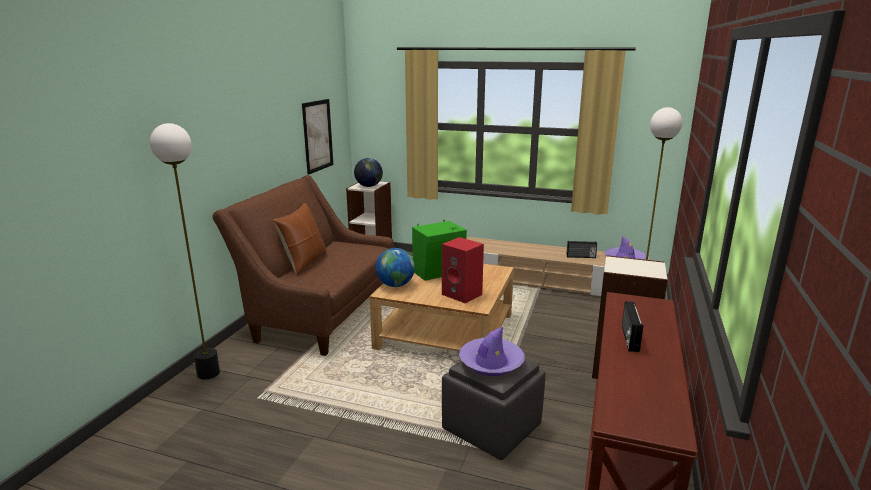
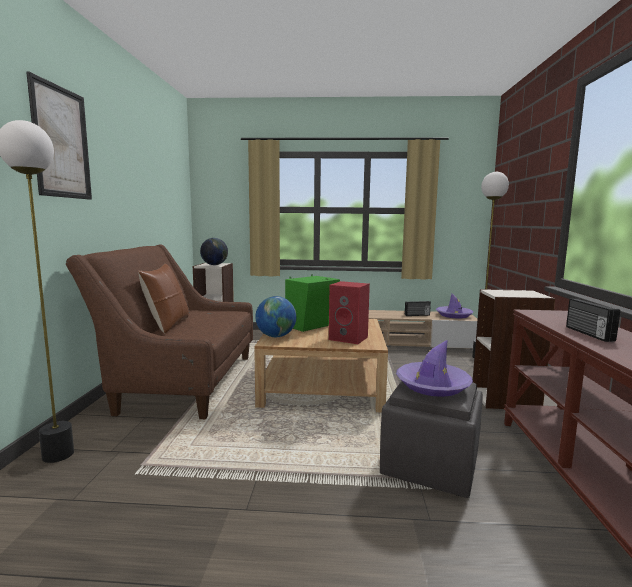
camera: 15 degrees left, 10 degrees down
(317, 135) = (167, 211): picture -> picture (61, 142)

